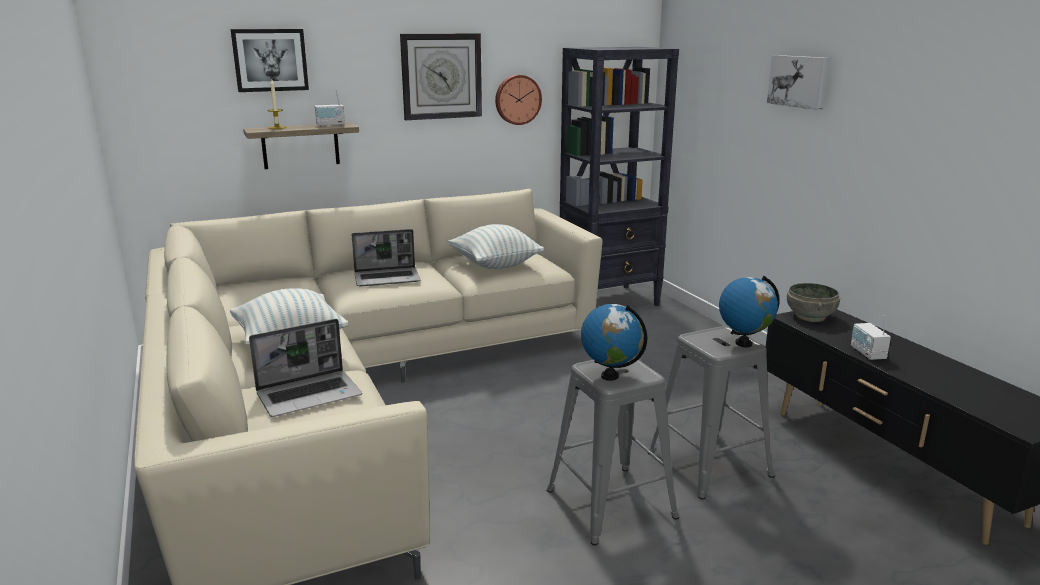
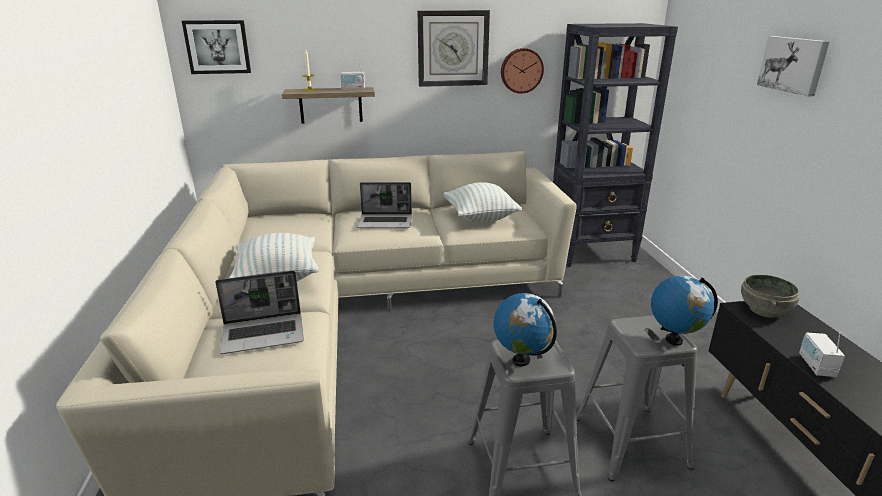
camera: 15 degrees right, 5 degrees up
(270, 60) = (307, 32): picture -> picture (217, 47)

